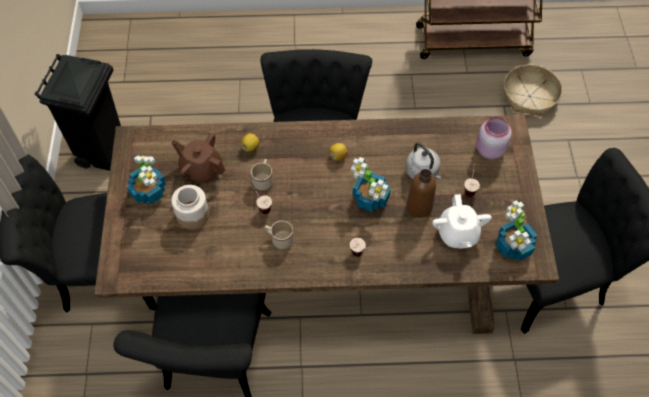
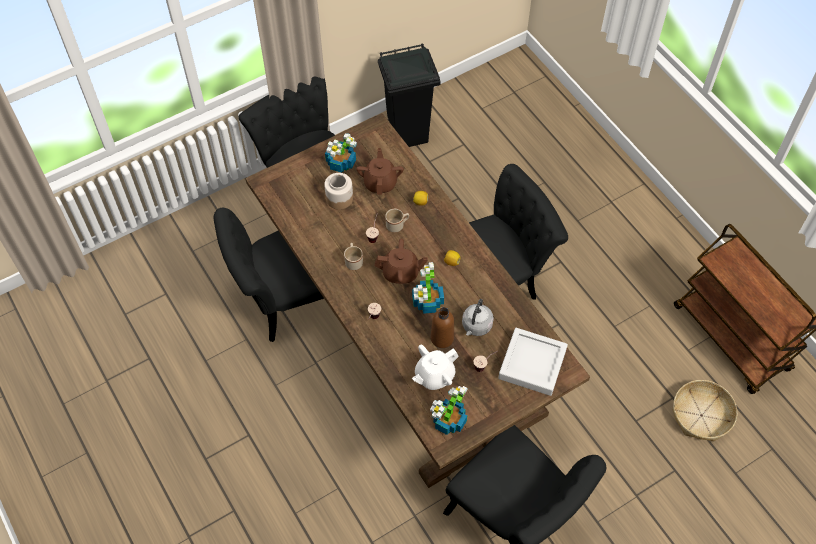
camera: 60 degrees right, 0 degrees up
(322, 204) = (401, 273): none -> brown teapot
(489, 150) = (532, 364): pink jar -> grey tray

